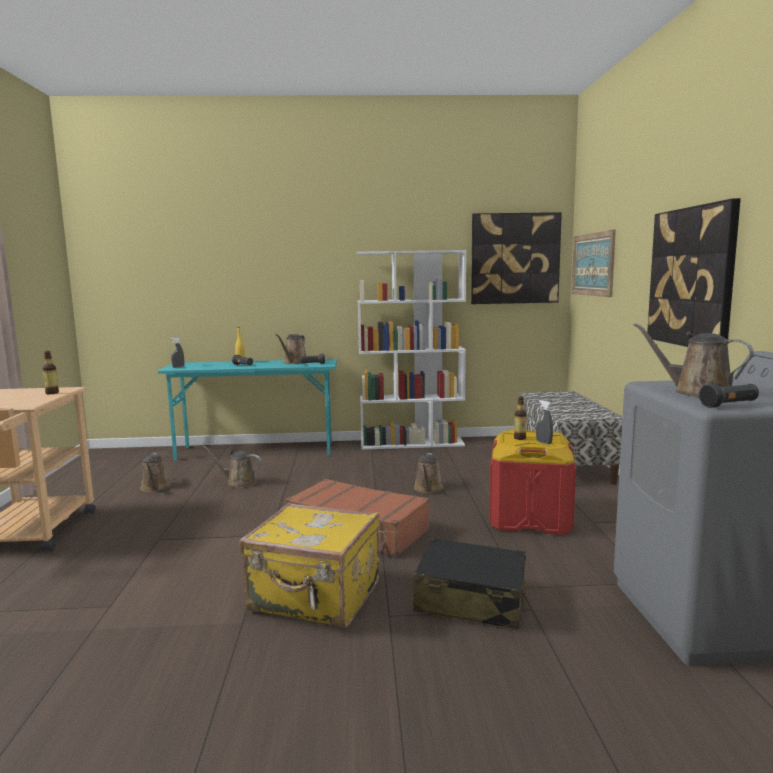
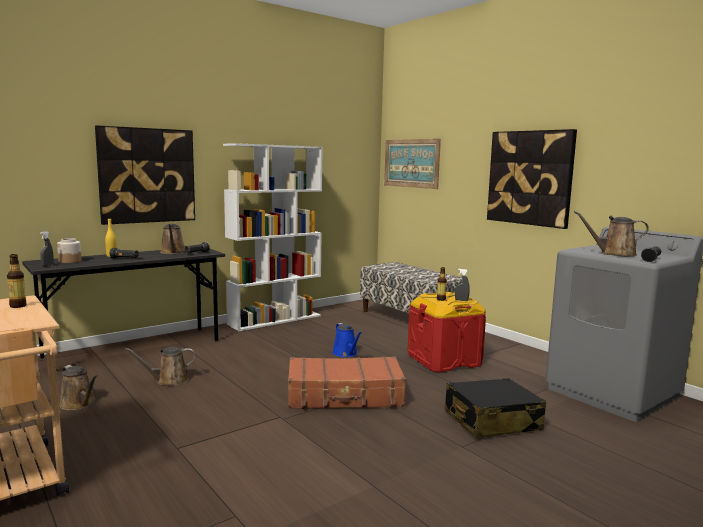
camera: 35 degrees left, 0 degrees up
(201, 365) = (69, 261): none -> jar
(256, 451) = (134, 348): turquoise desk -> grey desk
(315, 597) = (396, 451): yellow suitcase -> none
(428, 489) = (346, 353): brown watering can -> blue watering can
(515, 258) = (344, 155): picture -> picture (147, 175)

